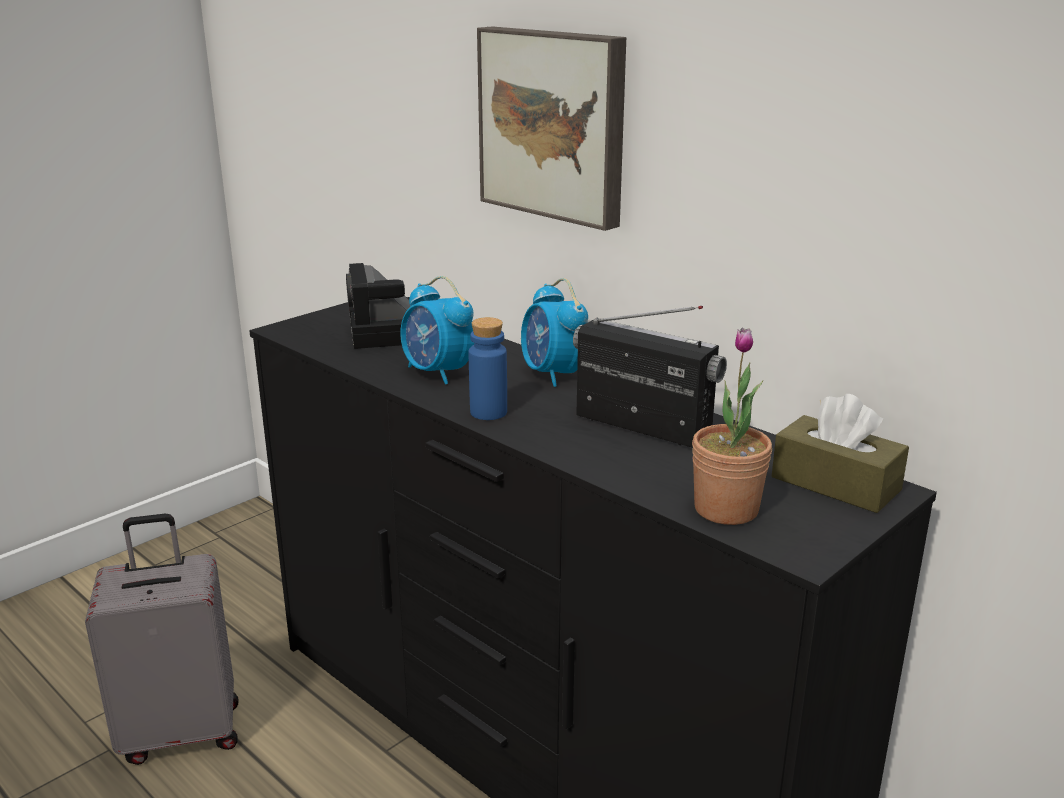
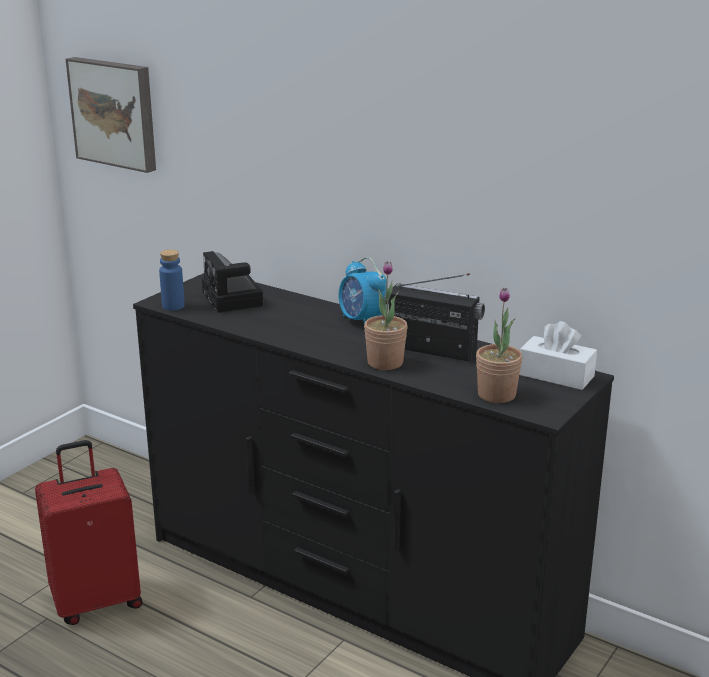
camera: 10 degrees left, 0 degrees up
(182, 731) = (97, 601): grey suitcase -> red suitcase
(438, 373) = (284, 325): alarm clock -> none
(488, 412) = (330, 349): blue bottle -> blue bottle (173, 306)
(554, 124) = (354, 155): picture -> picture (115, 113)
(562, 440) = (385, 363): none -> potted plant
(835, 483) = (556, 375): brown tissue box -> white tissue box

